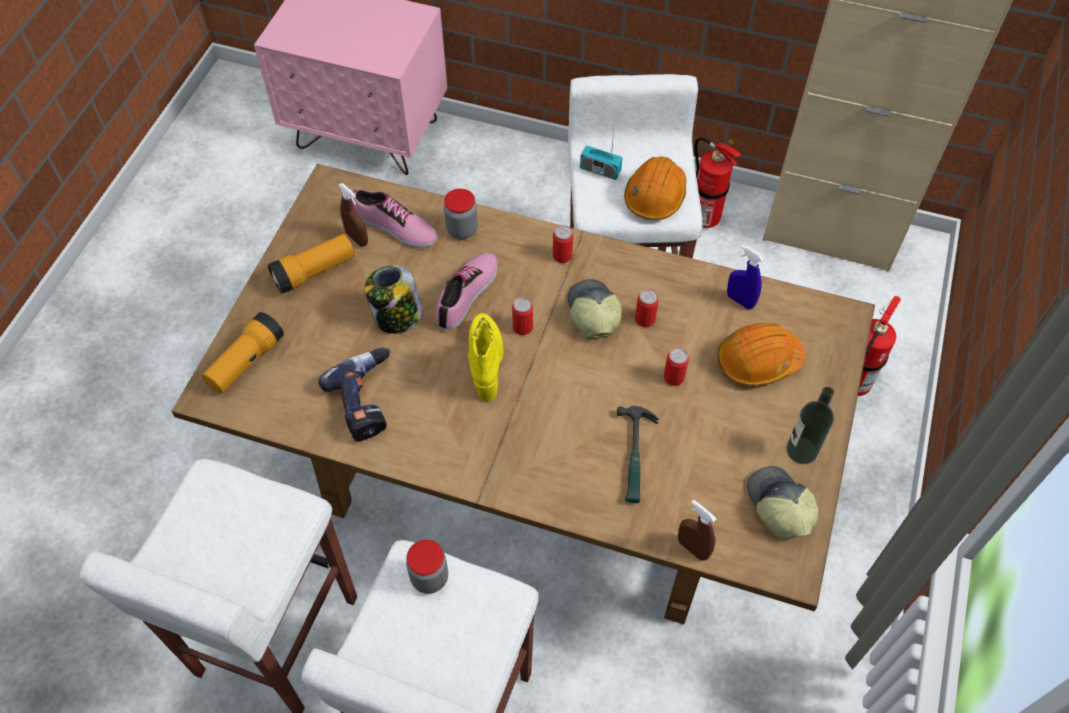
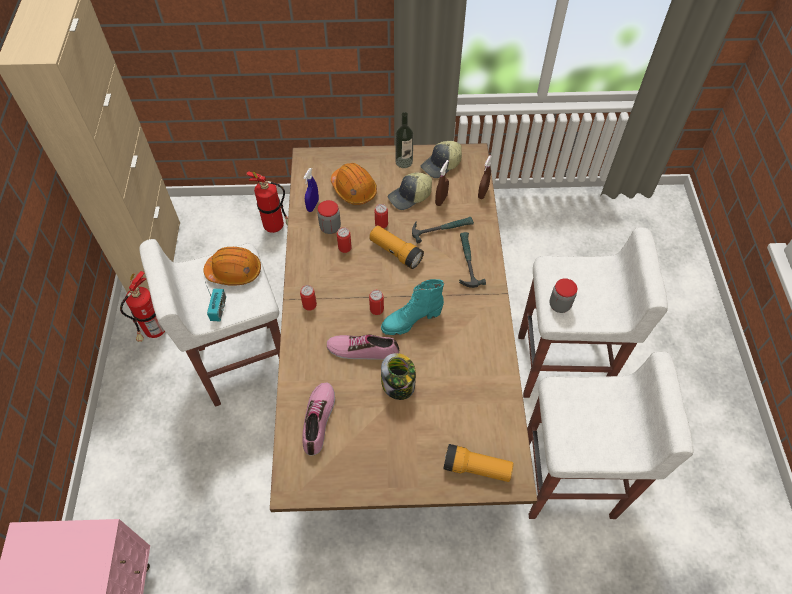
camera: 110 degrees left, 0 degrees up
(314, 271) = (381, 458): flashlight -> flashlight (395, 252)
(357, 238) = (339, 441): brown spray bottle -> brown spray bottle (441, 200)
(368, 400) = (469, 376): power drill -> none
(462, 230) = (306, 373): jar -> jar (330, 227)
(486, 361) = (411, 320): yellow boot -> turquoise boot
(558, 468) = (467, 261): none -> hammer
(592, 313) = (351, 275): cap -> cap (410, 196)

